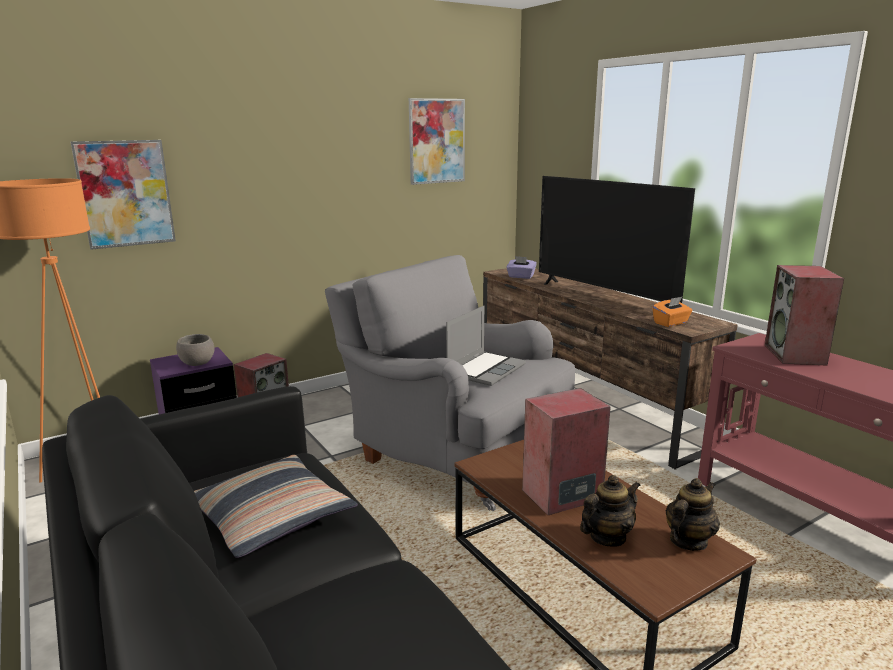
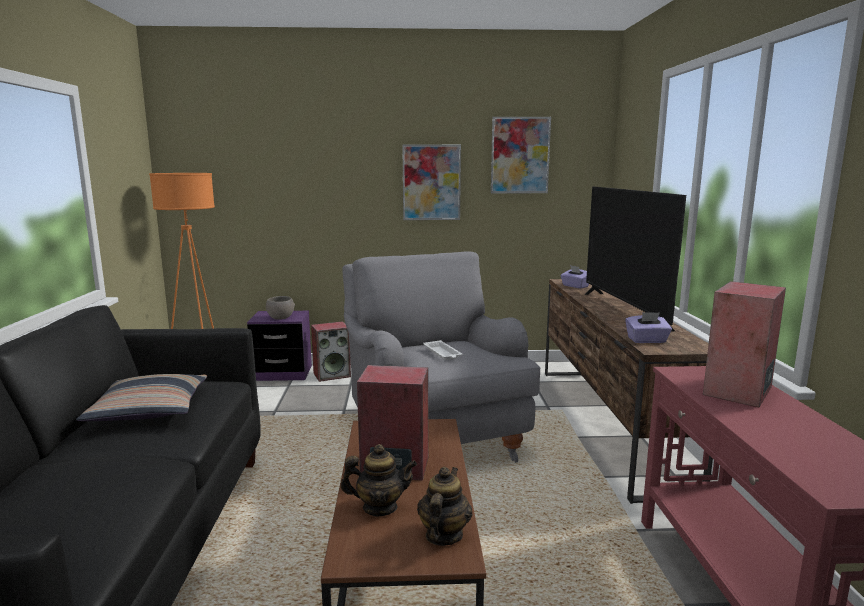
camera: 30 degrees right, 5 degrees down
(125, 193) = (253, 187): picture -> picture (431, 182)
(485, 369) = (442, 353): laptop -> white tray
(671, 323) = (647, 340): orange tissue box -> purple tissue box
(688, 541) = (443, 535): teapot -> teapot turned 60 degrees counterclockwise

